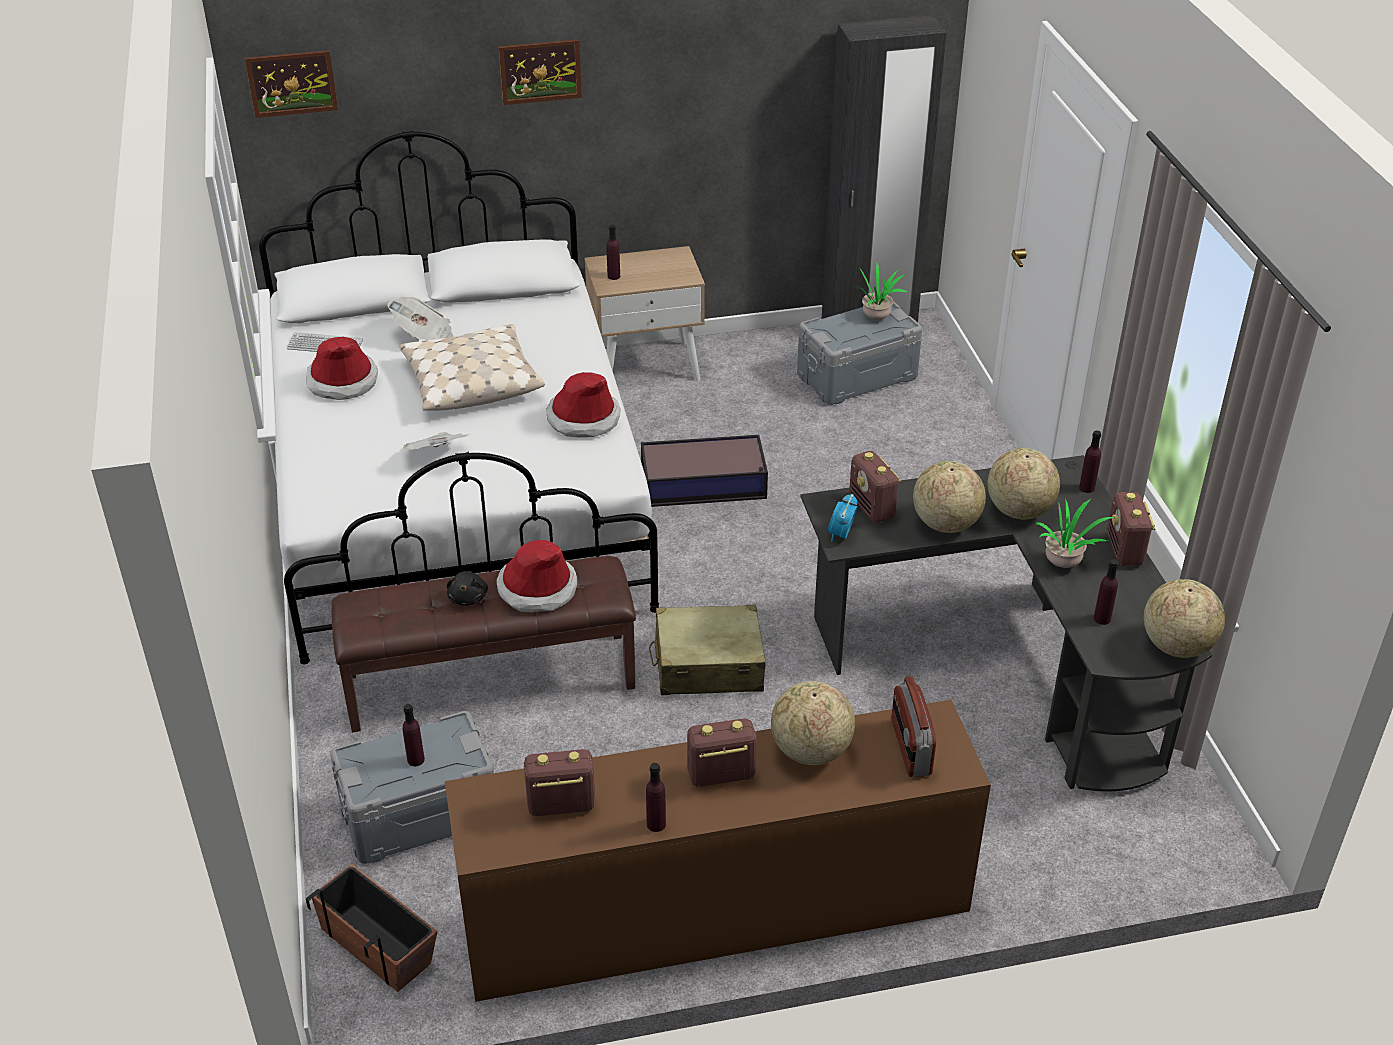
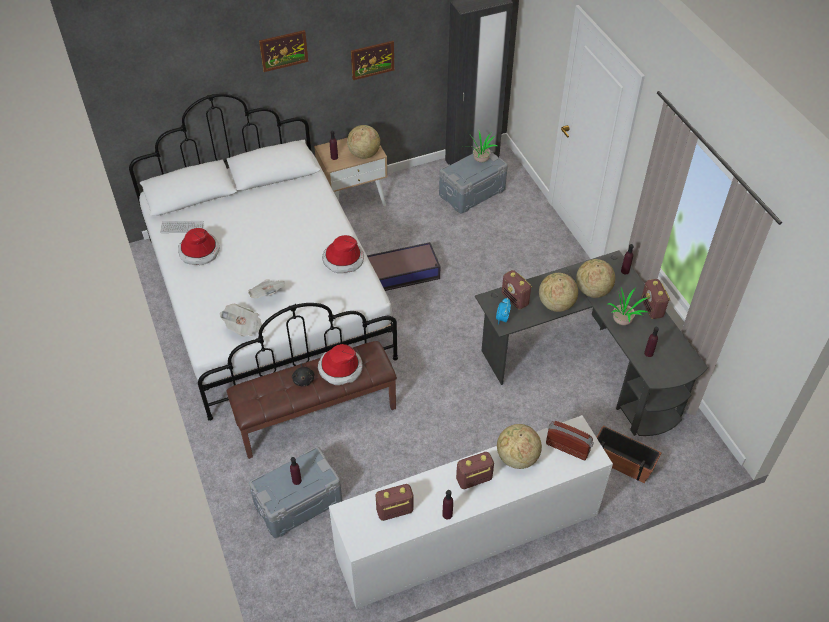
camera: 10 degrees left, 10 degrees up
(292, 83) = (140, 77): picture -> picture (372, 60)
(377, 945) = (296, 584): planter -> planter (622, 462)
(425, 336) = (238, 214): newspaper -> newspaper (245, 328)
(471, 382) = (273, 242): beige pillow -> none
(708, 665) = (431, 388): beige suitcase -> none
(716, 910) = (468, 535): brown dresser -> white dresser
(910, 747) = (567, 447): radio -> radio turned 135 degrees clockwise
(1176, 646) = (689, 365): globe -> globe (364, 154)

